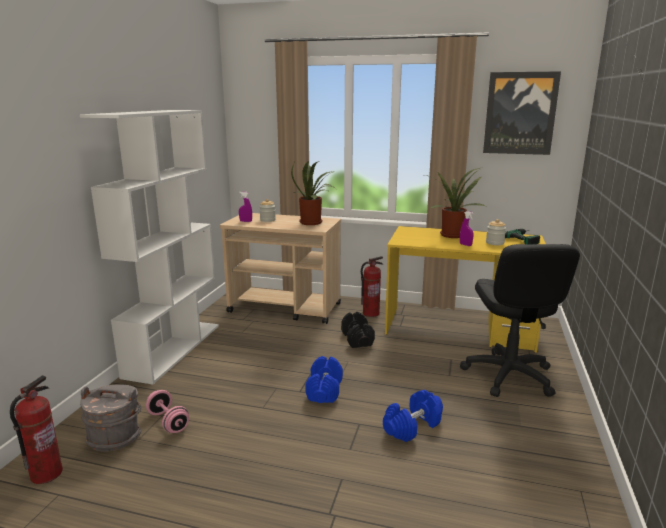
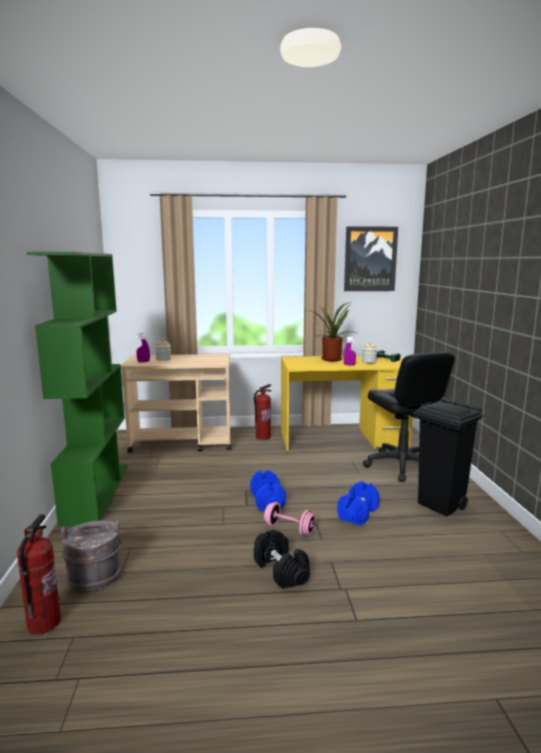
camera: 20 degrees left, 5 degrees down
(168, 422) = (141, 552): pink dumbbell -> pink dumbbell (289, 529)
(173, 349) = (96, 492): white bookcase -> green bookcase
(313, 222) = (209, 358): potted plant -> none
(357, 339) = (266, 458): black dumbbell -> black dumbbell (281, 571)
(523, 438) = (441, 505): none -> black trash can

